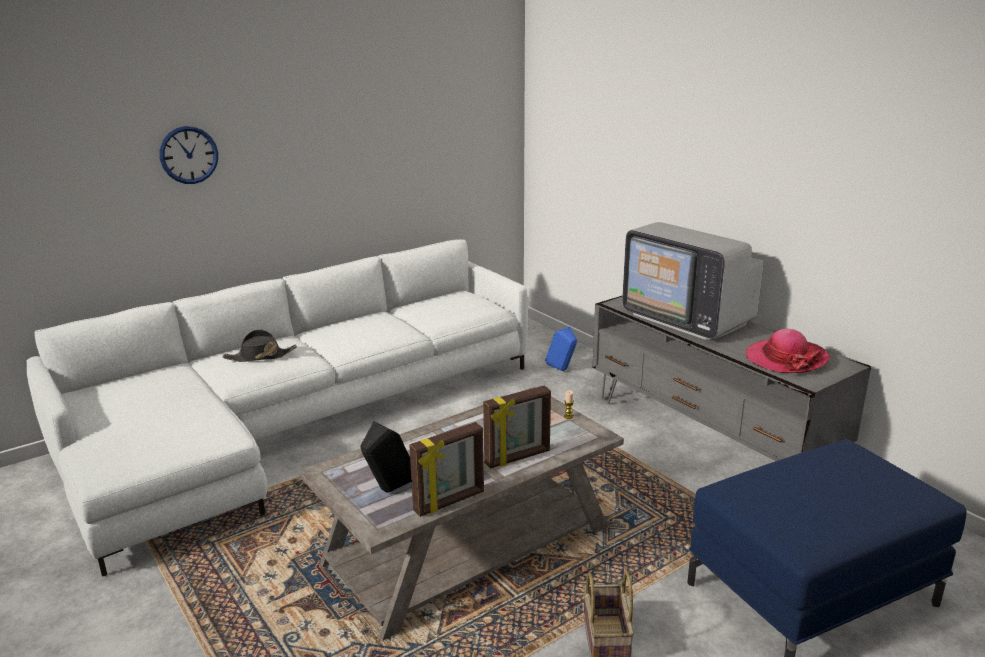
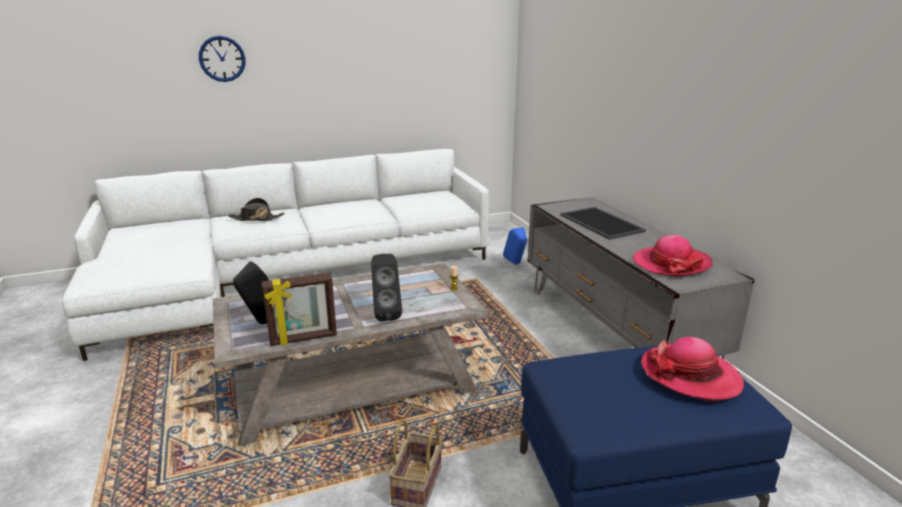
camera: 15 degrees right, 0 degrees up
(518, 458) = (386, 314): picture frame -> black speaker
(687, 318) = (602, 223): television -> tray
(862, 476) = (690, 376): none -> hat

